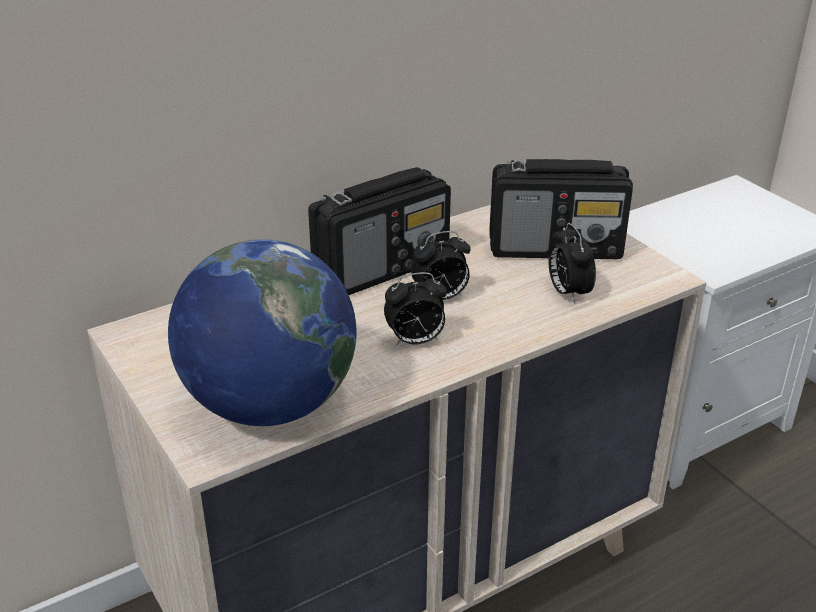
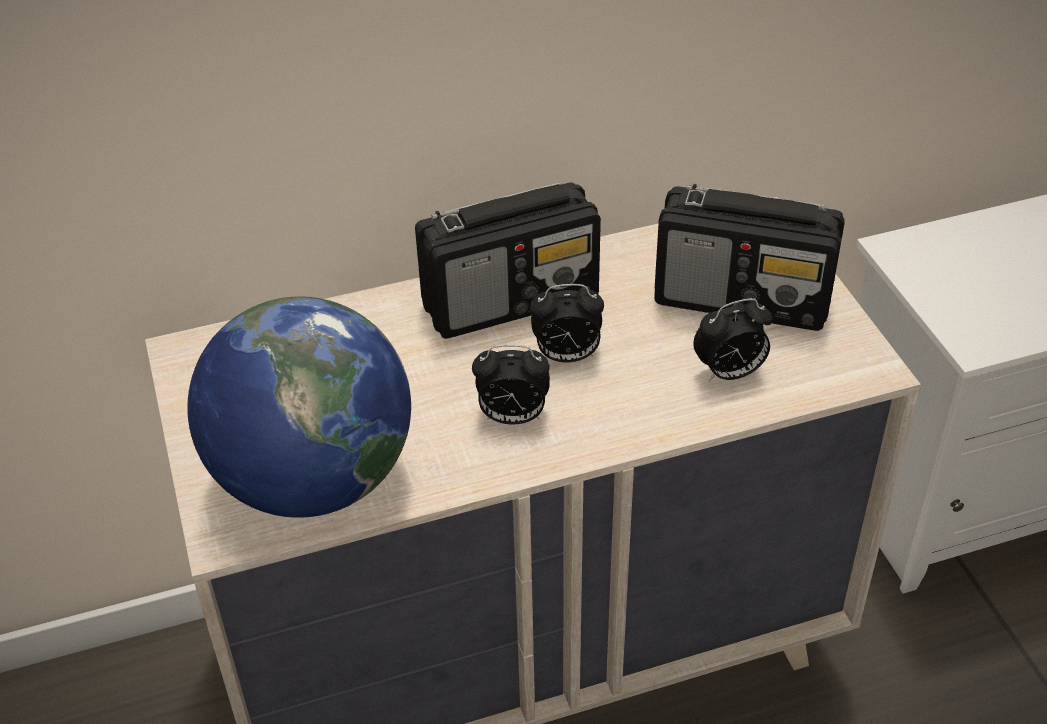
camera: 15 degrees right, 10 degrees up
(567, 292) = (729, 373): alarm clock -> alarm clock turned 105 degrees counterclockwise

